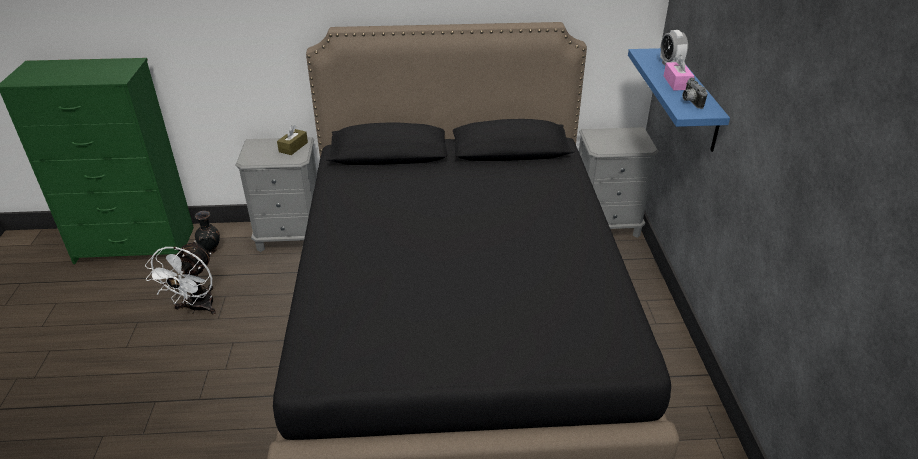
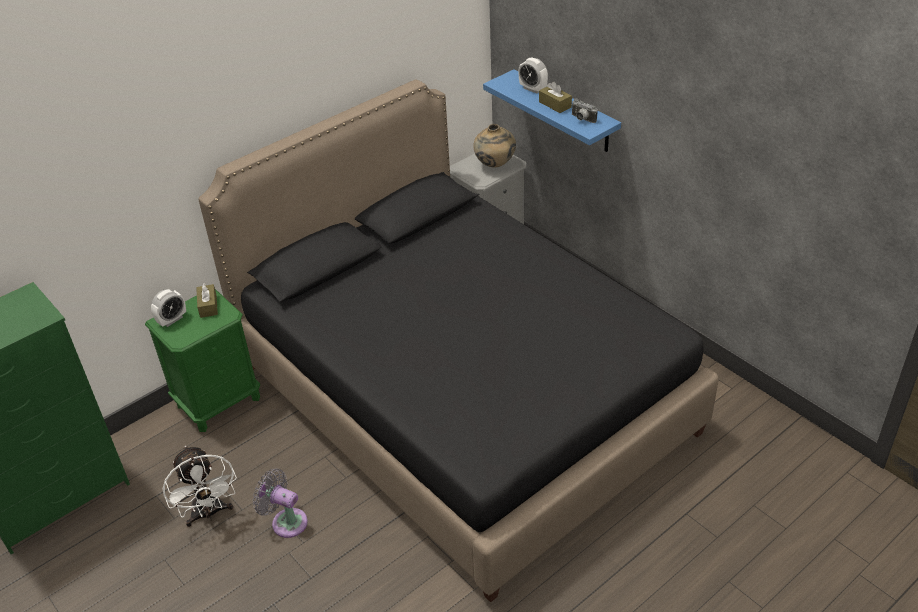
camera: 35 degrees left, 5 degrees up
(211, 251) = (153, 458): black vase -> none
(233, 345) = (286, 521): none -> grey fan
(261, 145) = (172, 320): none -> alarm clock
(291, 237) = (219, 401): grey nightstand -> green nightstand
(625, 143) = (495, 166): none -> beige vase
(677, 83) = (555, 104): pink tissue box -> brown tissue box

